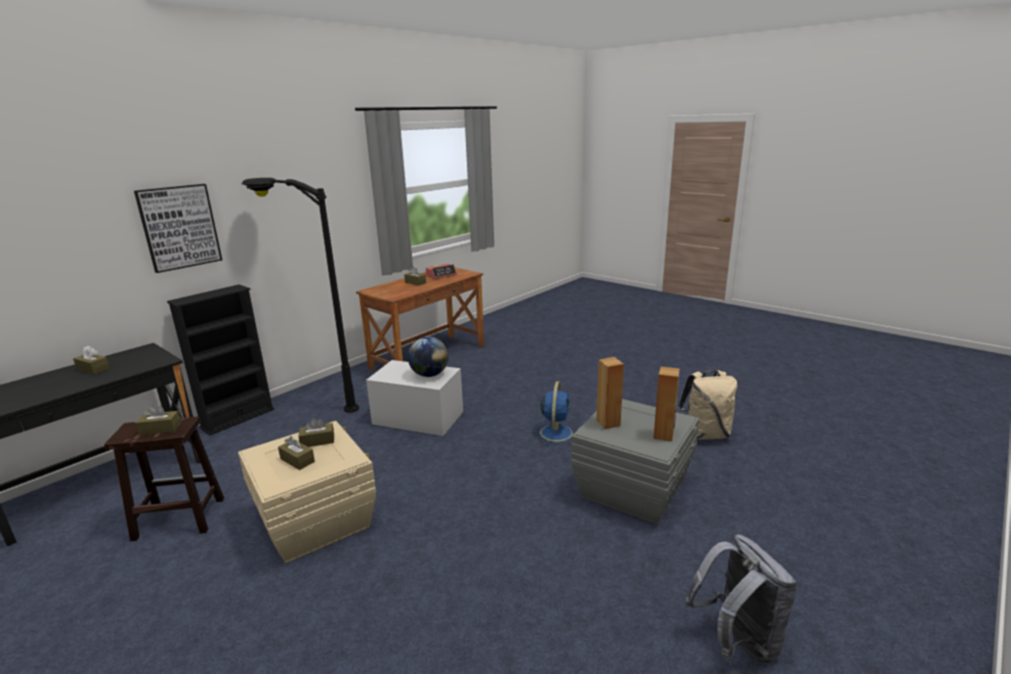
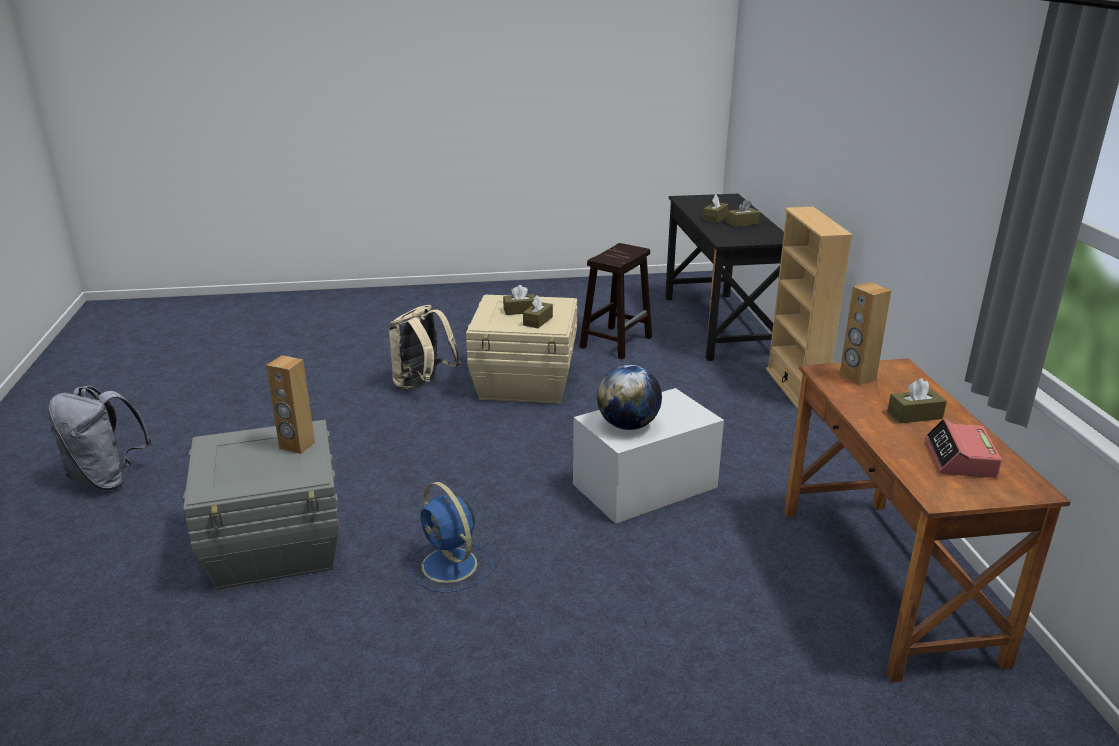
camera: 130 degrees right, 5 degrees up
(160, 429) = (615, 255): brown tissue box -> brown tissue box (715, 218)
(179, 227) = (847, 128): picture -> none
(238, 418) = (795, 387): black bookcase -> beige bookcase
(313, 402) = (789, 435): black floor lamp -> none
(664, 435) = (217, 460): brown speaker -> brown speaker (857, 377)
(705, 434) = (215, 701): beige backpack -> beige backpack (422, 385)

